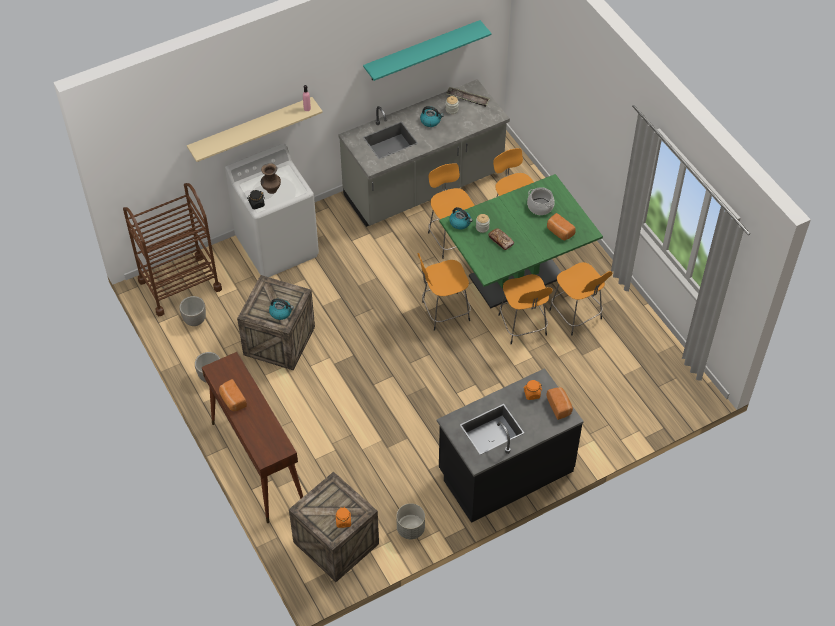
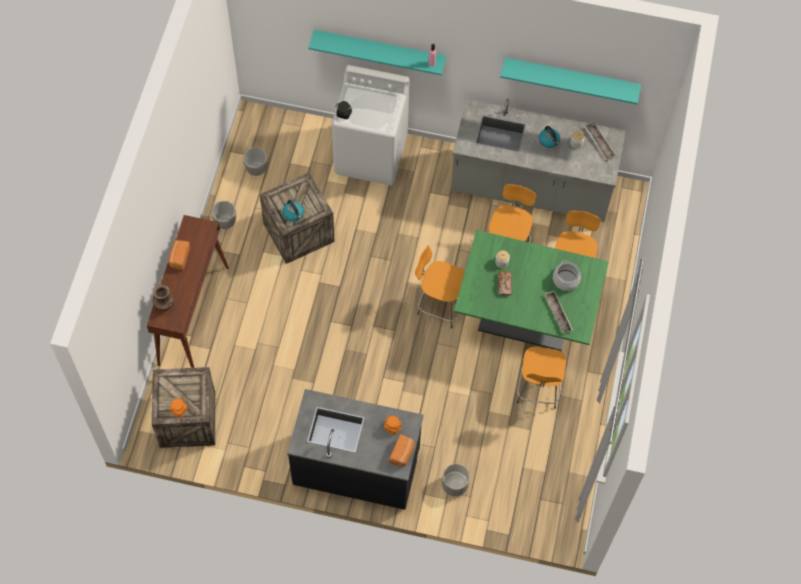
camera: 40 degrees right, 10 degrees up
(180, 285) = (272, 132): brown cart -> none
(251, 129) = (380, 49): beige shelf -> turquoise shelf
(271, 190) = (365, 110): brown vase -> brown vase (164, 306)
(411, 529) = (247, 453): grey planter -> grey planter (454, 485)
(460, 223) = (489, 245): kettle -> none
(523, 326) = (487, 365): orange stool -> none
(559, 232) = (558, 313): bread -> tray

